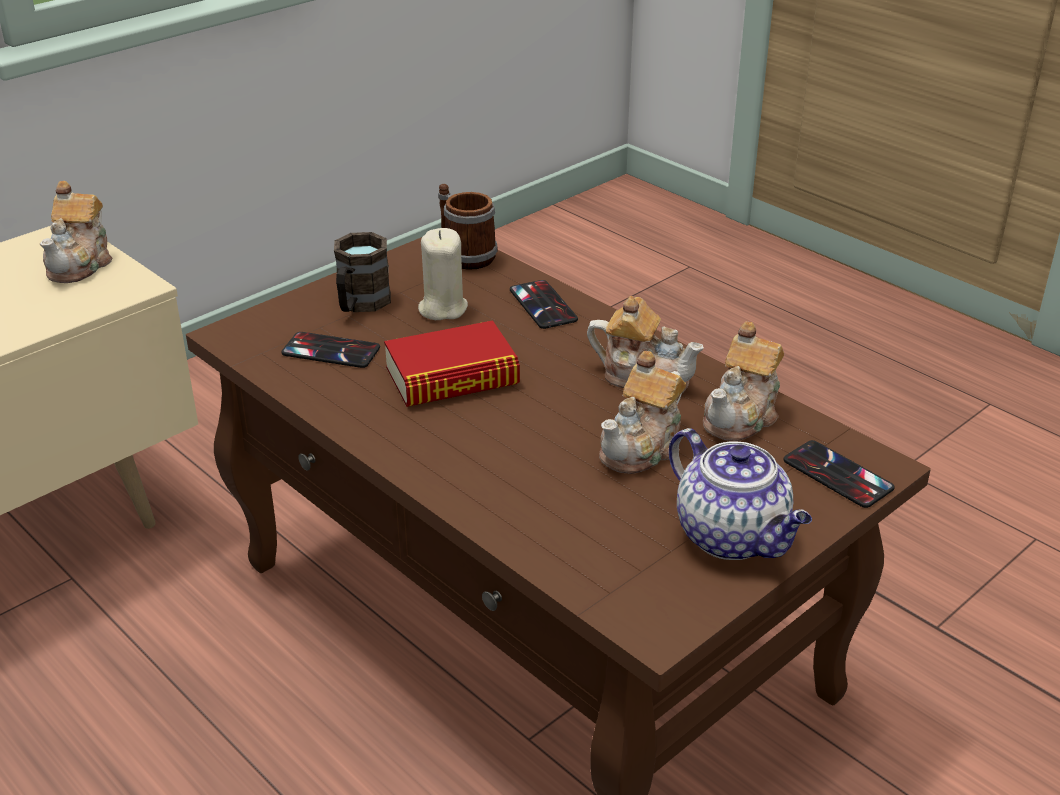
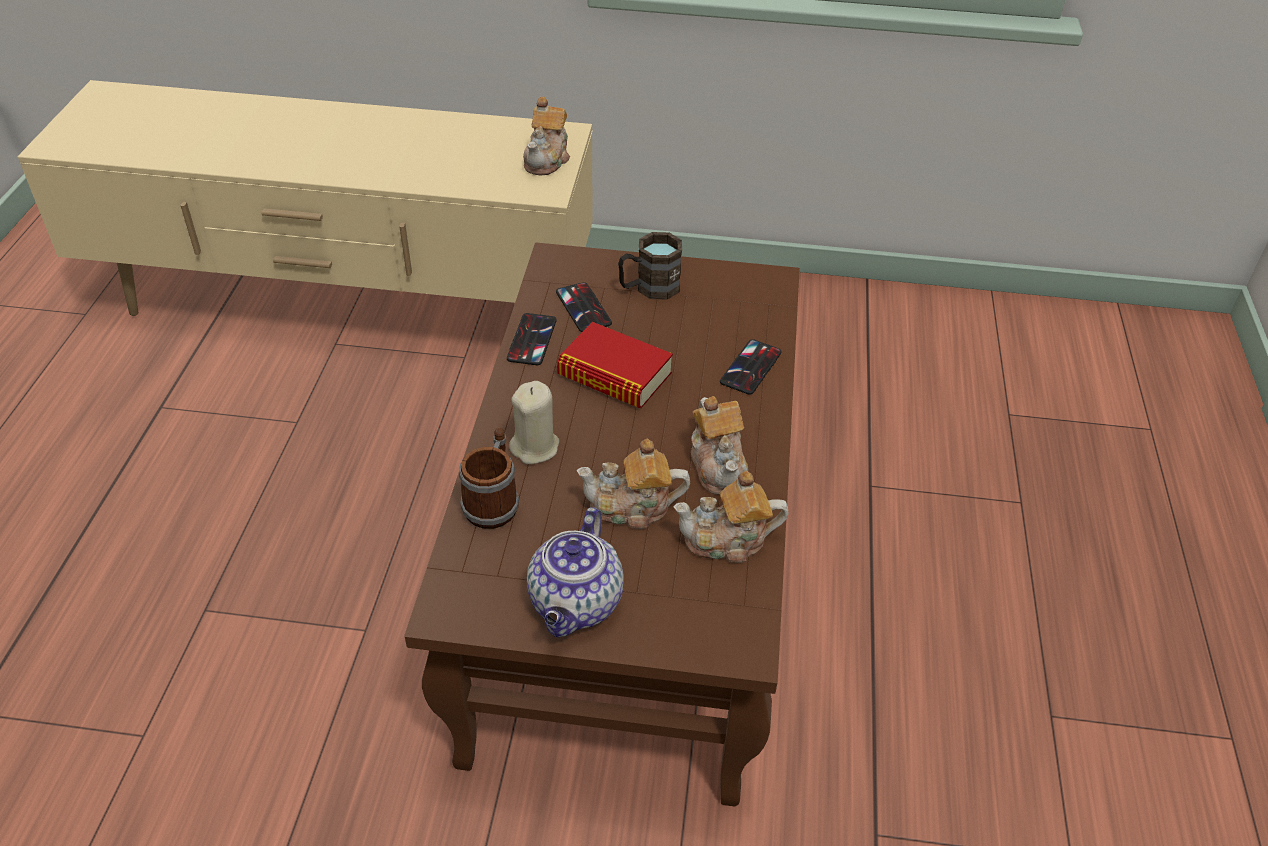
camera: 50 degrees right, 10 degrees up
(82, 264) = (547, 159): teapot -> teapot turned 45 degrees counterclockwise
(442, 308) = (689, 325): beige candle -> beige candle (535, 447)
(464, 254) = (768, 295): mug -> mug (494, 502)
(837, 475) = (708, 629): phone -> phone (531, 340)

